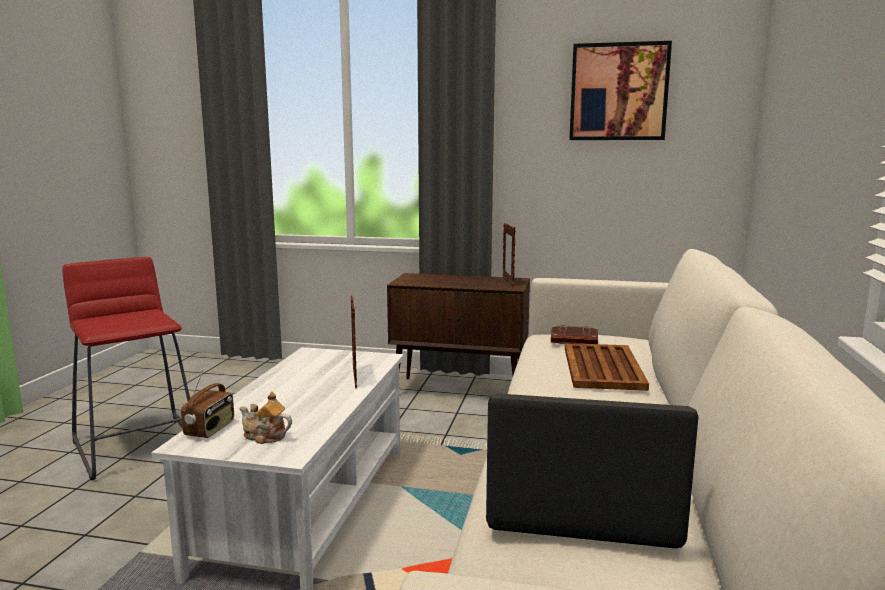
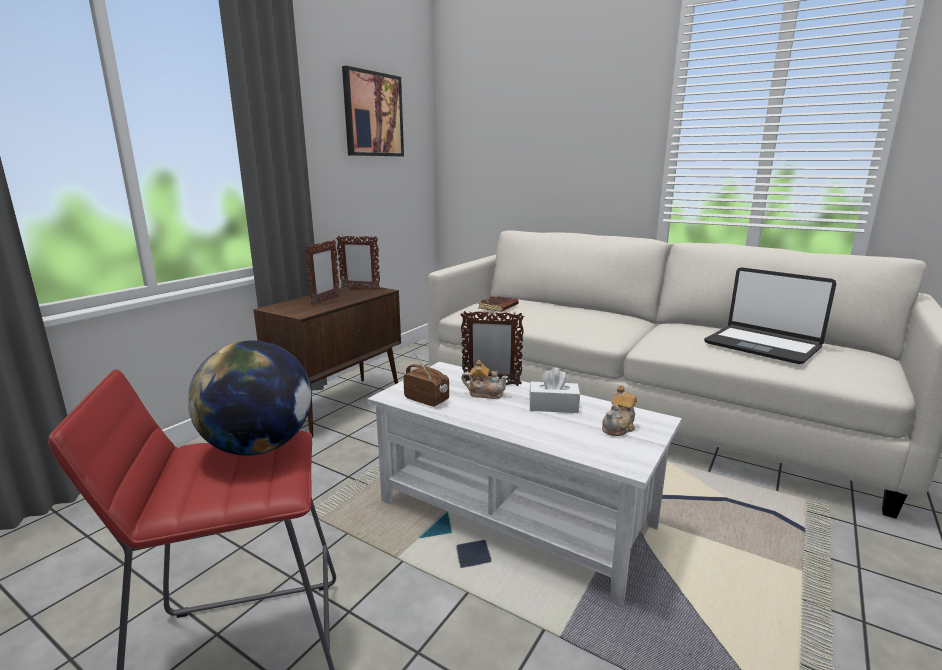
camera: 70 degrees left, 5 degrees up
(149, 319) = (259, 447): none -> globe
(210, 429) = (596, 451): radio -> radio (427, 400)
(308, 406) = (553, 406): none -> white tissue box
(328, 378) = (485, 393): none -> teapot
(453, 280) = (325, 300): none -> picture frame
(581, 508) = (762, 345): laptop -> laptop turned 75 degrees counterclockwise
(602, 368) = (562, 311): brown tray -> none

